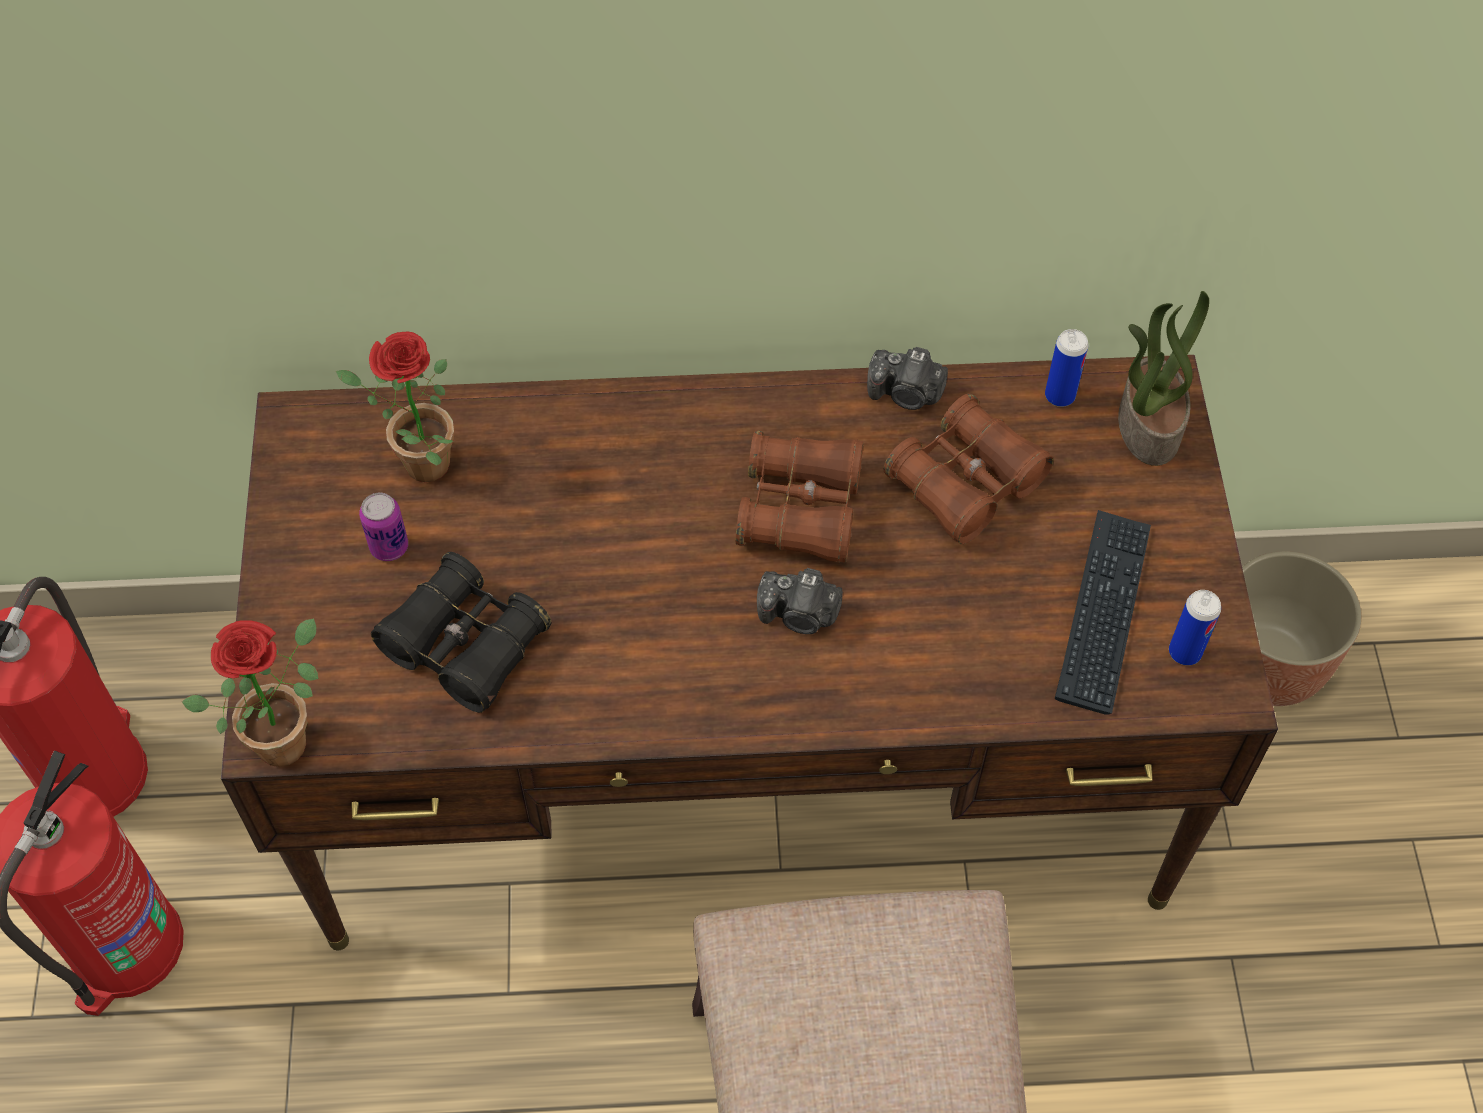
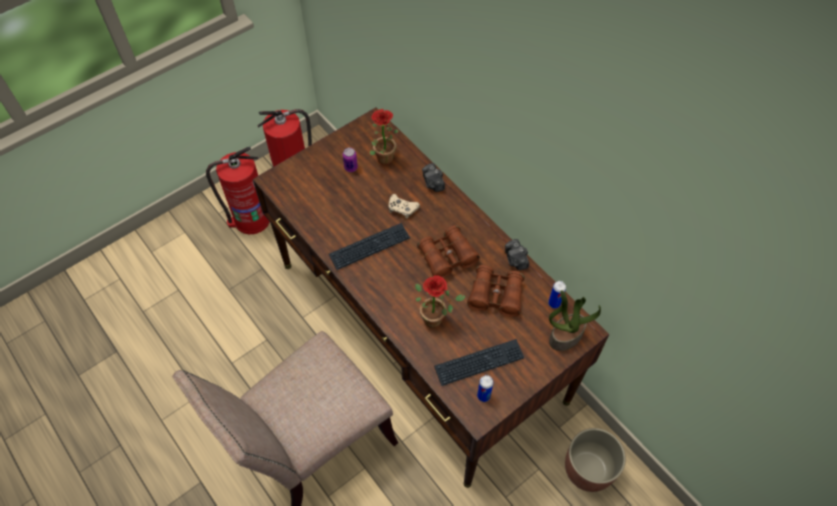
camera: 55 degrees right, 0 degrees up
(286, 735) = (275, 184): potted plant -> potted plant (436, 319)
(465, 645) = (333, 205): black binoculars -> none
(597, 514) = (402, 208): none -> beige game controller
(648, 641) = (369, 247): none -> keyboard
(799, 615) = (409, 280): camera -> camera (433, 183)

